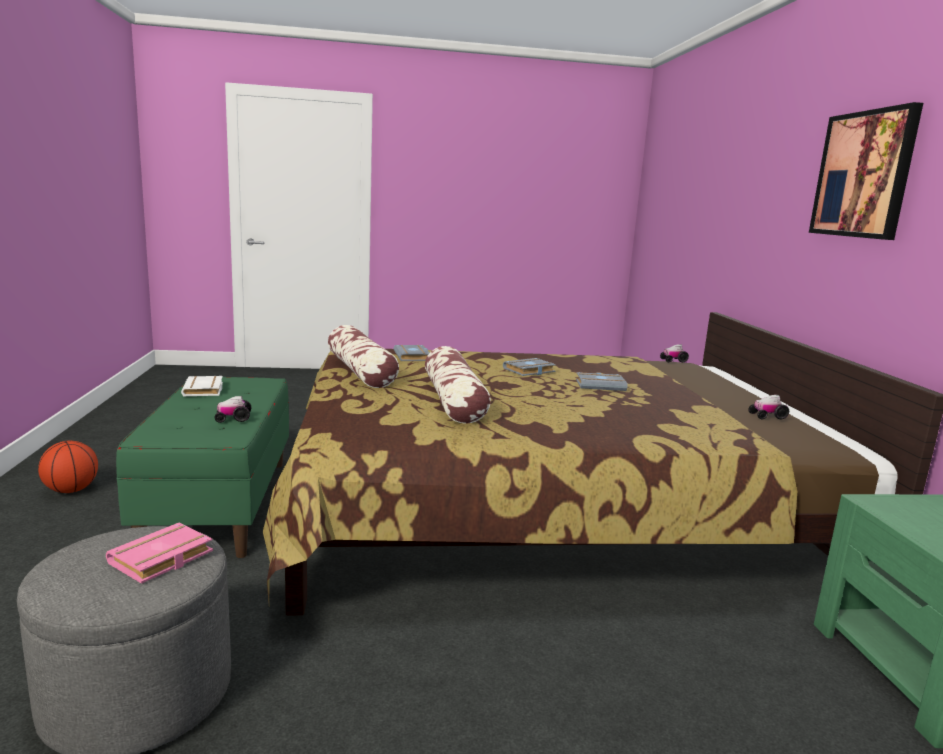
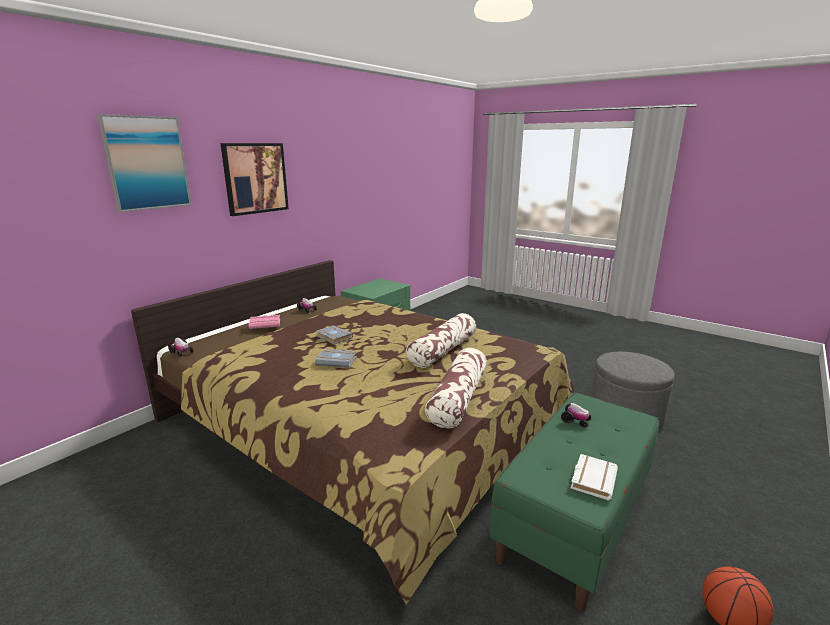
camera: 135 degrees left, 5 degrees up
(161, 559) = (621, 360): pink book -> pink book (266, 324)
(413, 357) = (380, 408): grey book -> none
(769, 152) = (147, 163): none -> picture

